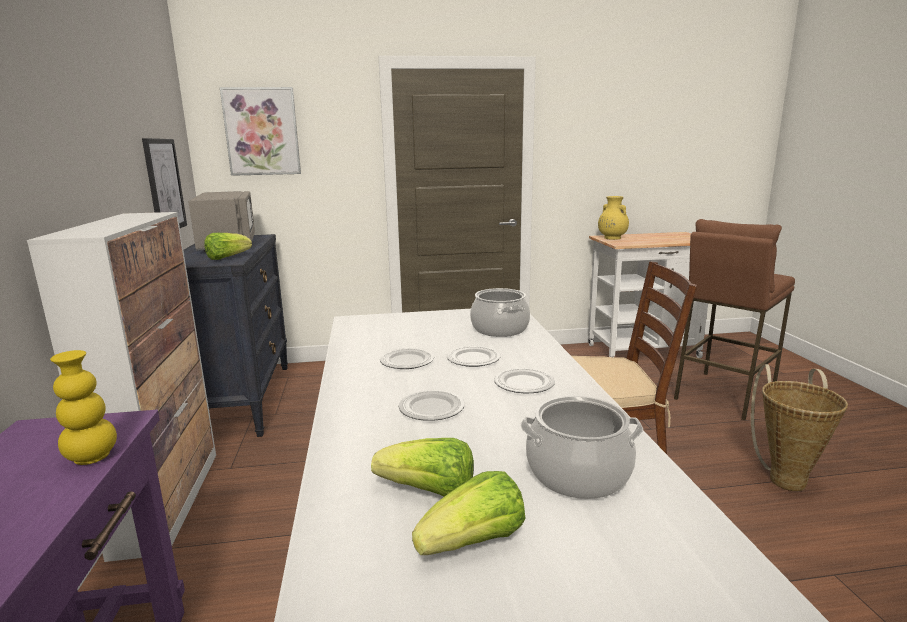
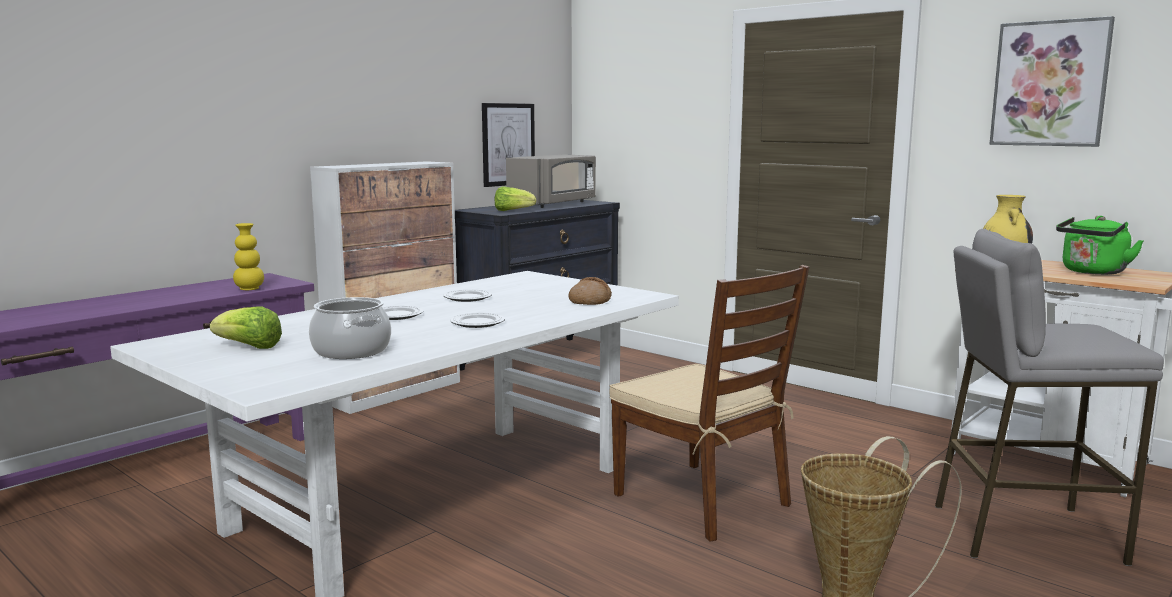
camera: 50 degrees right, 5 degrees down
(262, 132) = (625, 96): picture -> picture (1050, 84)
(429, 492) = (289, 333): lettuce -> none
(474, 359) = (504, 307): plate -> none
(499, 329) = (590, 301): cooking pot -> bread
(665, 237) = (1092, 272): none -> green kettle
(722, 395) = (1024, 532): brown stool -> grey stool

